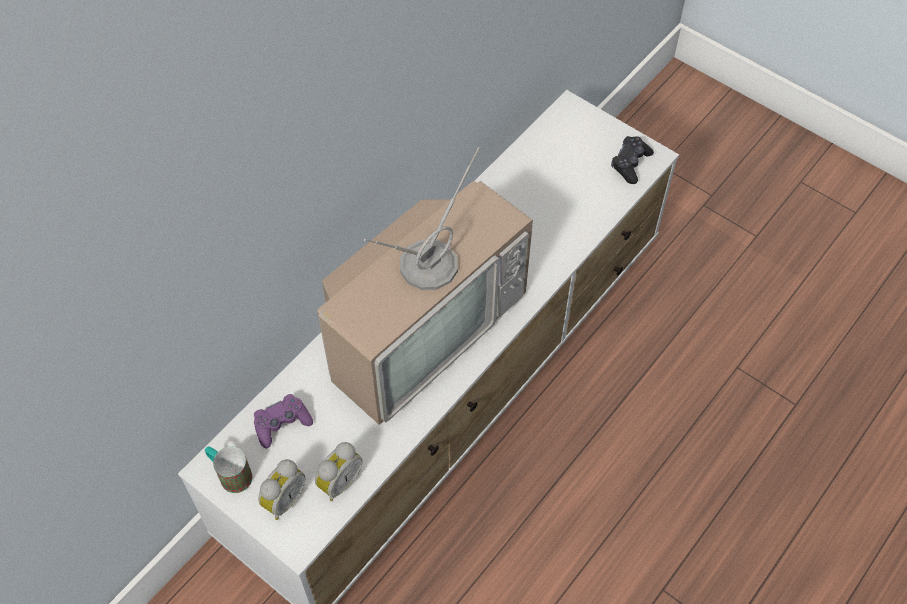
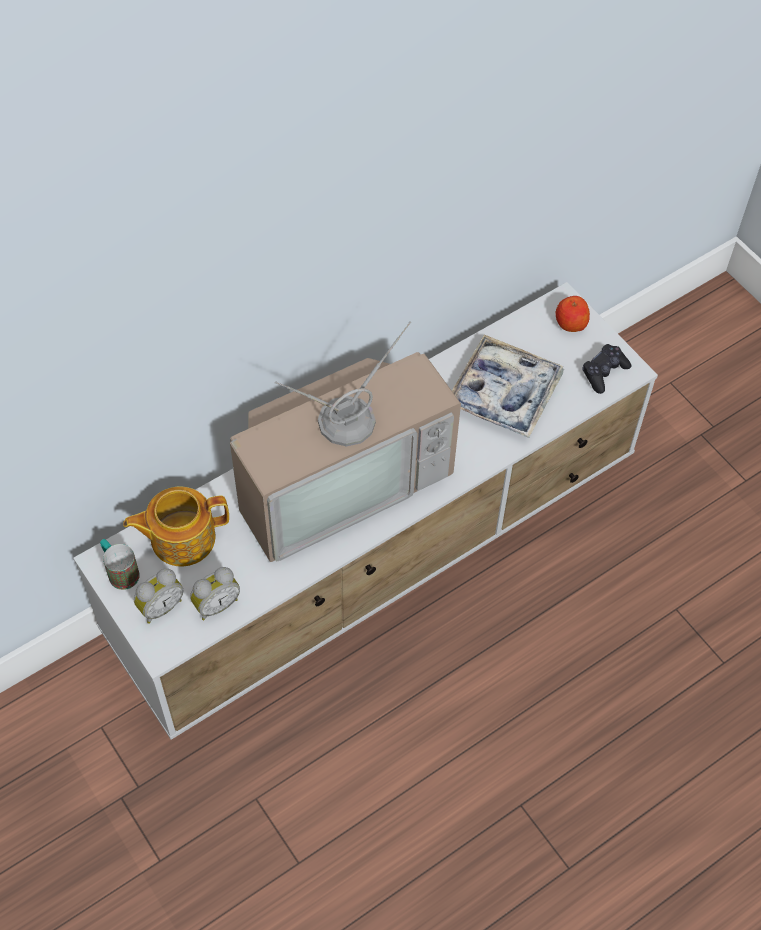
camera: 15 degrees right, 0 degrees up
(282, 424) = (181, 538): purple game controller -> teapot
(546, 205) = (504, 393): none -> tray
(583, 126) = (570, 323): none -> apple

